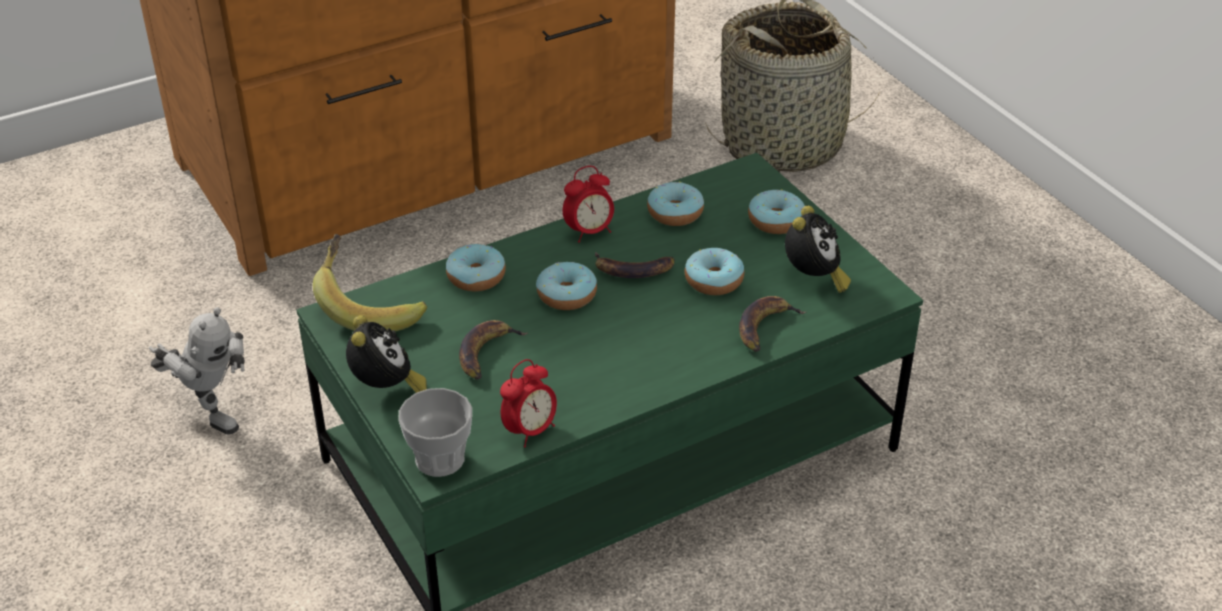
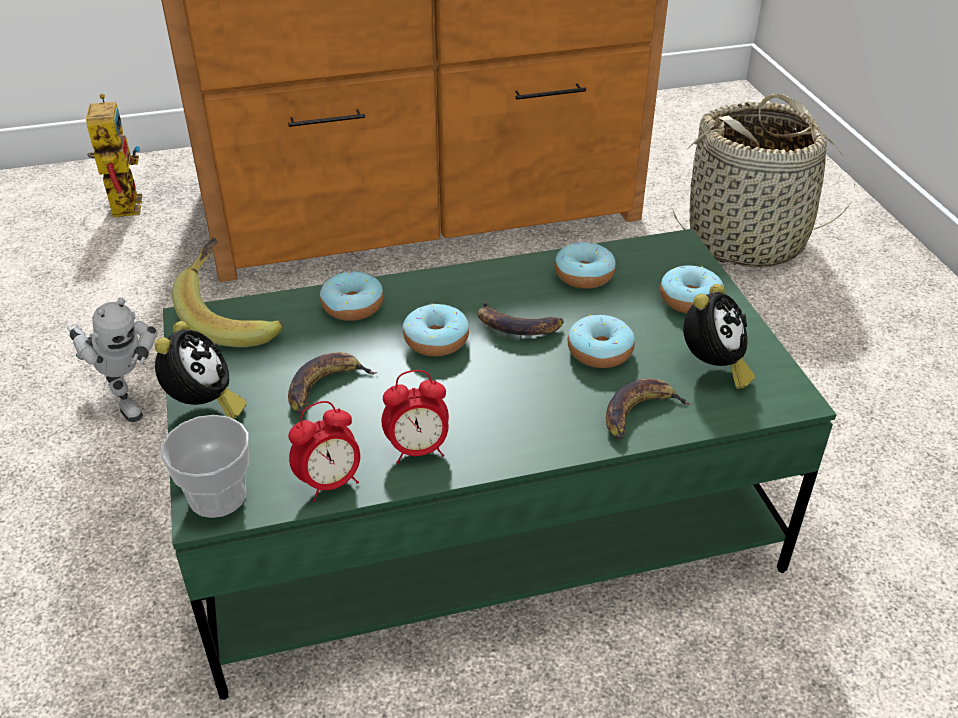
camera: 15 degrees right, 0 degrees up
(91, 202) = (123, 201): none -> toy robot
(589, 232) = (487, 280): alarm clock -> alarm clock (418, 450)

